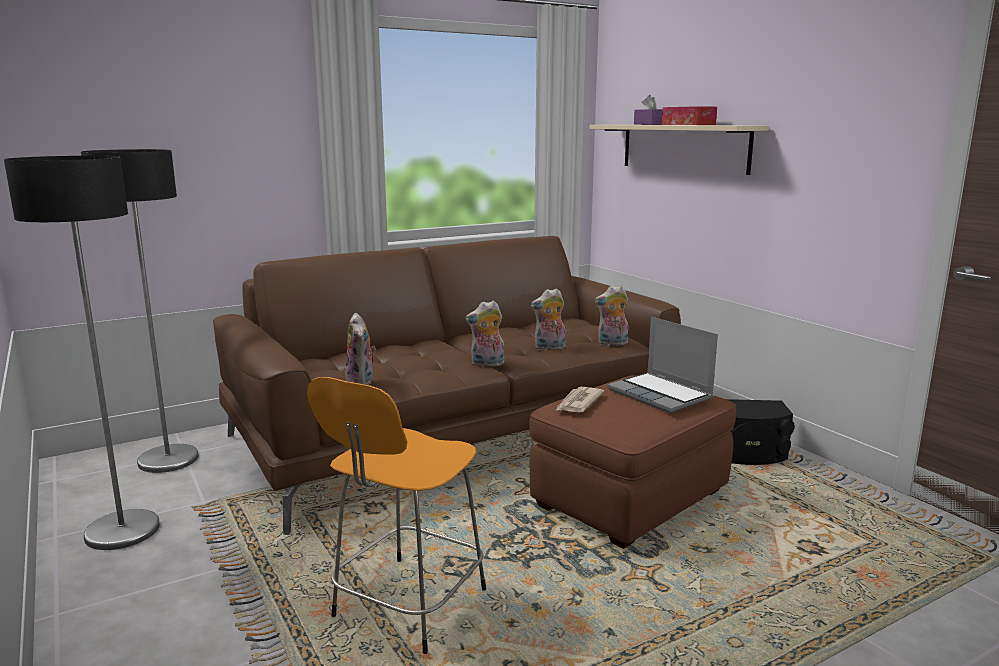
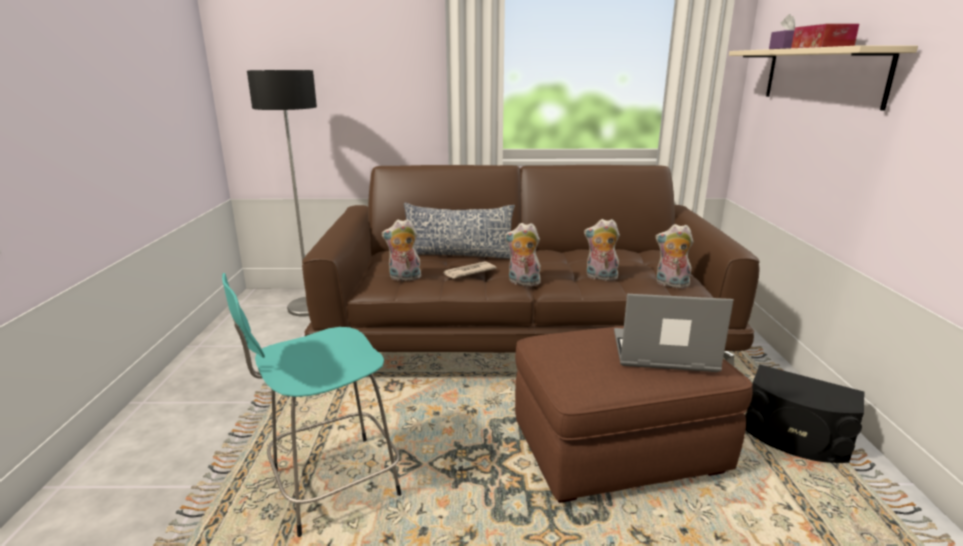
camera: 30 degrees right, 5 degrees up
(123, 530) = (233, 353): floor lamp -> none
(362, 382) = (404, 278): plush toy -> plush toy turned 75 degrees clockwise
(386, 351) = (457, 254): none -> pillow
(407, 607) = (330, 485): orange stool -> turquoise stool
(578, 402) = (565, 340): newspaper -> newspaper (468, 272)
(661, 394) = (662, 353): laptop -> laptop turned 105 degrees clockwise

